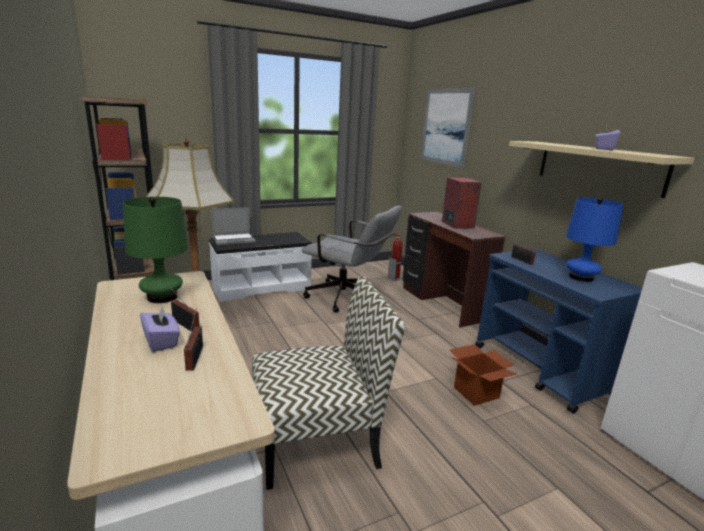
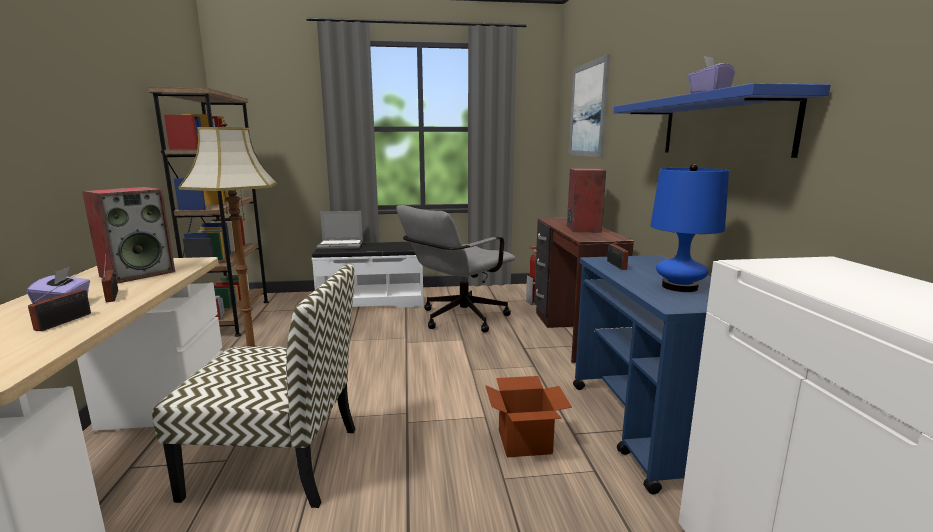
camera: 20 degrees right, 5 degrees down
(162, 297) = (138, 274): green table lamp -> speaker
(348, 299) = (457, 319): grey office chair -> grey office chair turned 90 degrees clockwise
(598, 167) = (722, 126): beige shelf -> blue shelf

